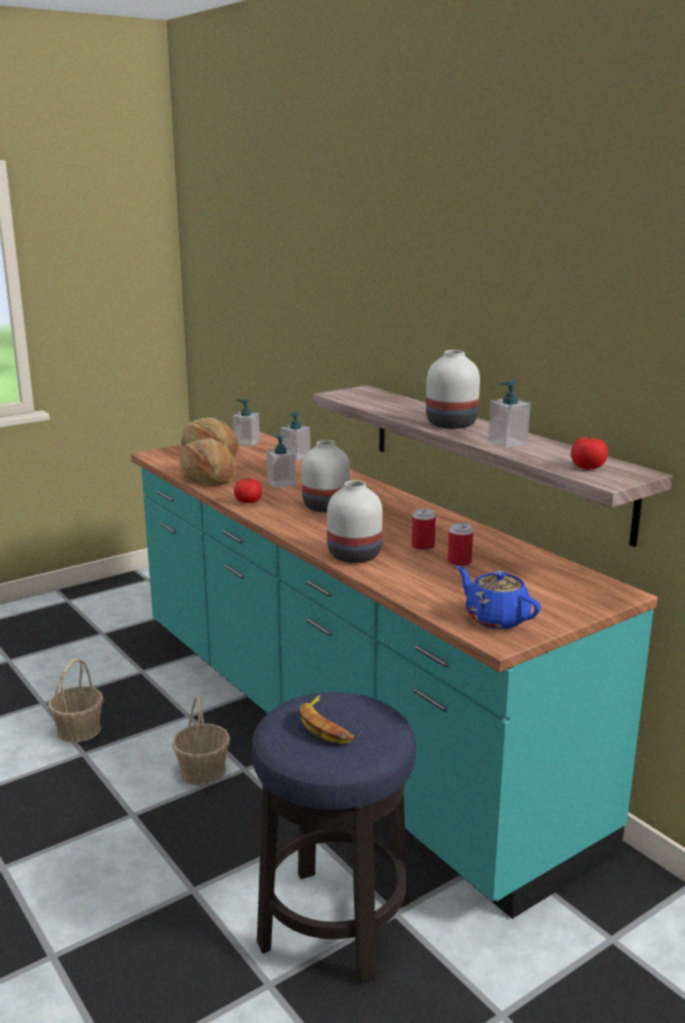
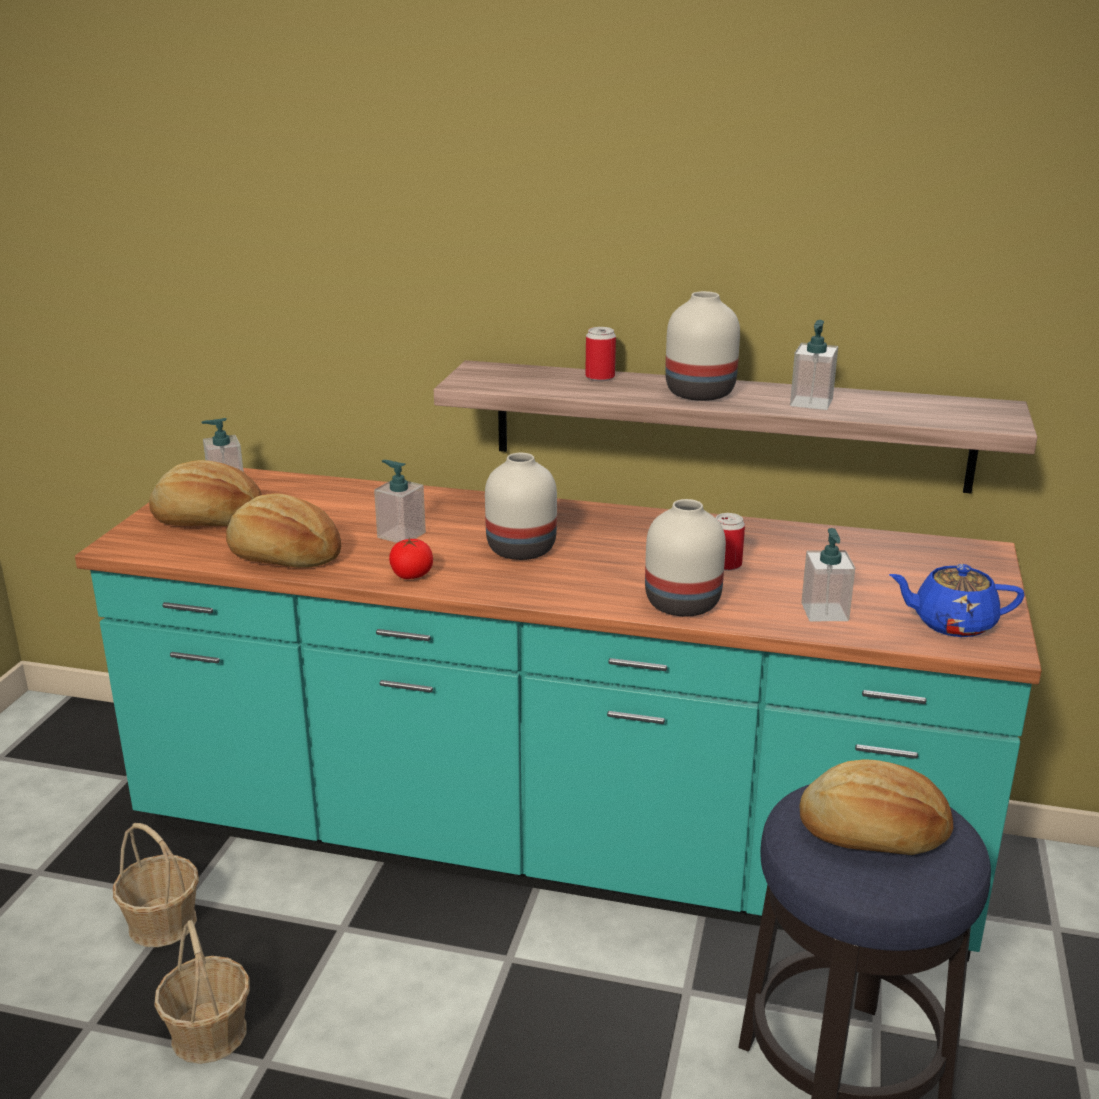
camera: 40 degrees left, 5 degrees up
(203, 771) = (462, 990): basket -> basket (162, 923)
(296, 457) = (340, 489): soap dispenser -> soap dispenser (824, 612)
(326, 726) = (872, 835): banana -> bread
(459, 562) = (796, 571): can -> can (600, 377)
(588, 467) = (950, 413): tomato -> none

